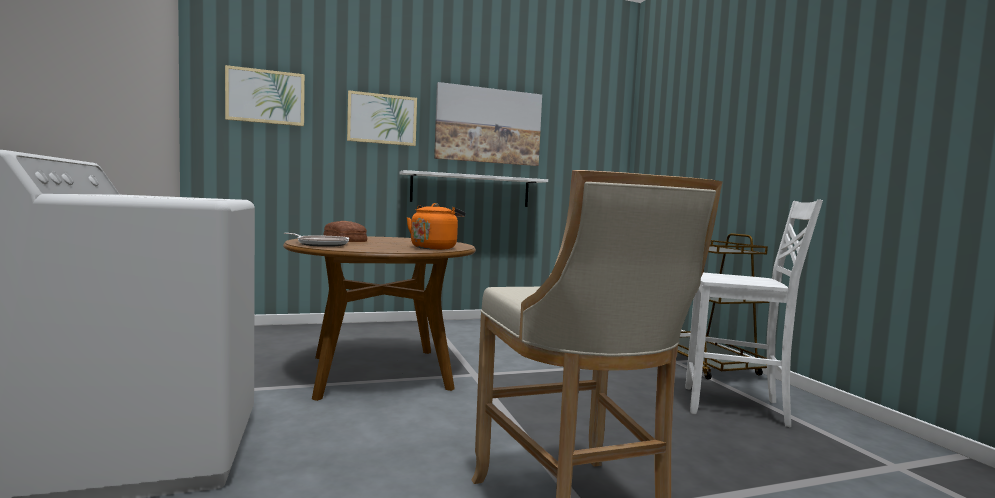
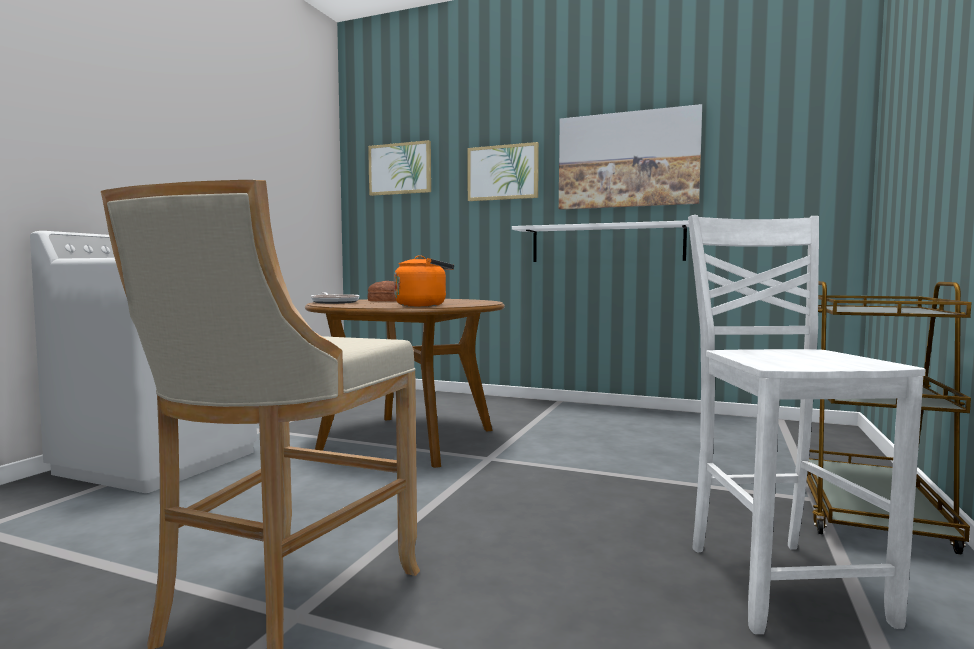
camera: 40 degrees right, 0 degrees up
(737, 407) = (780, 581): white chair -> white chair turned 150 degrees counterclockwise

